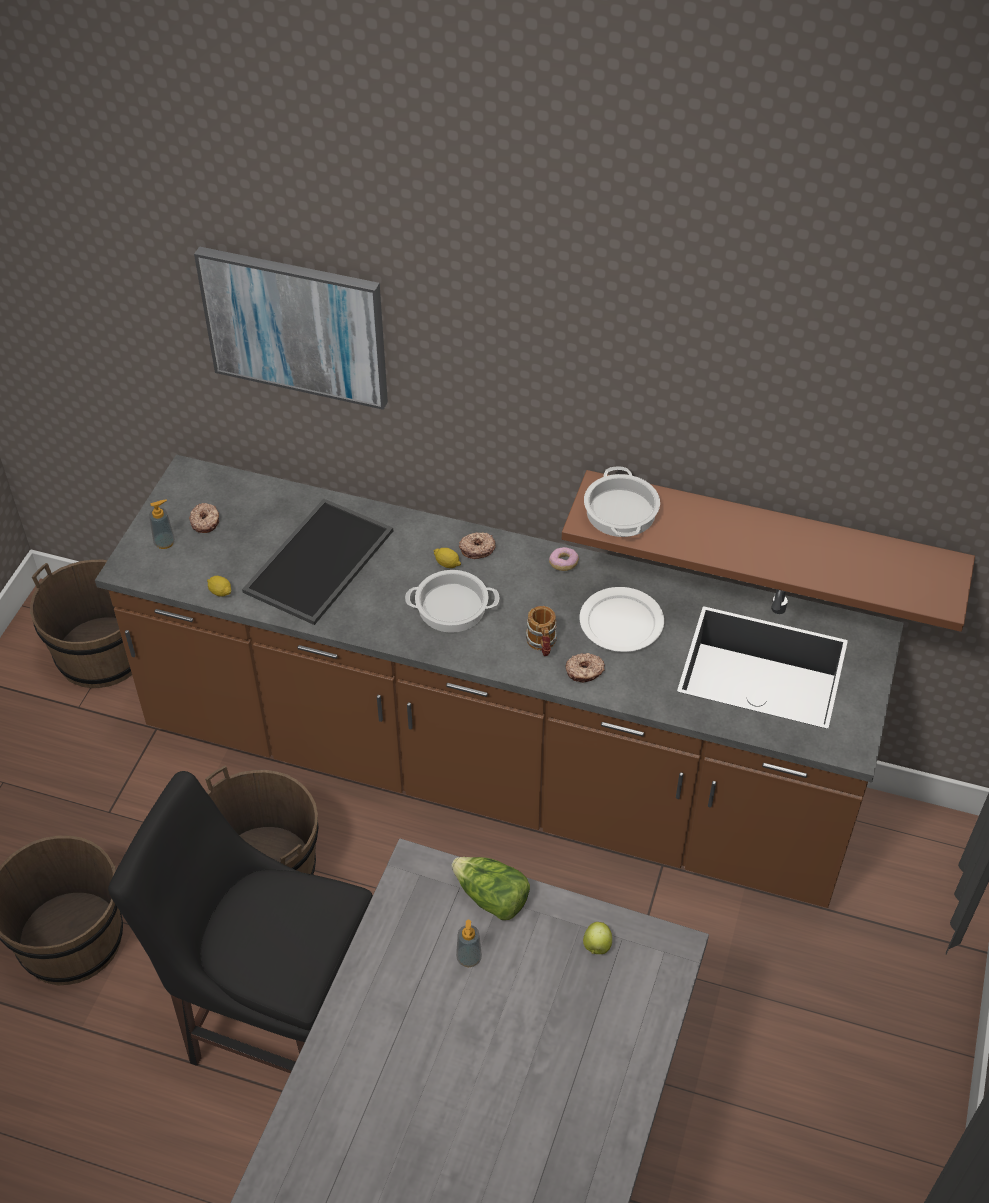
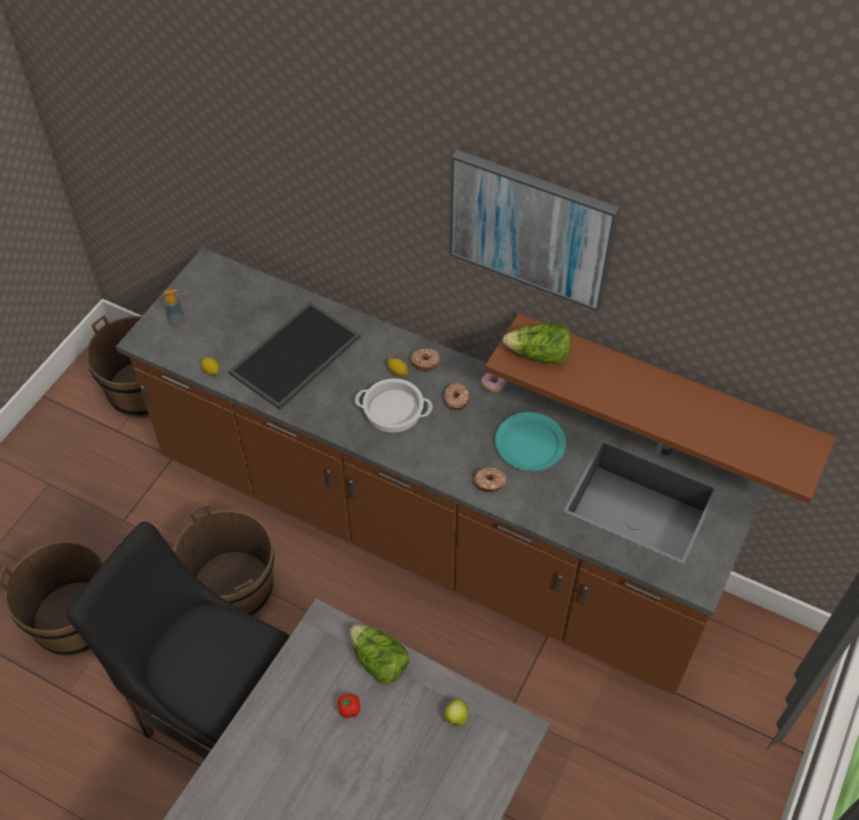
camera: 10 degrees right, 5 degrees up
(205, 522) = (212, 308): donut -> donut (456, 399)
(295, 326) = (291, 162): picture -> picture (531, 229)
(469, 958) = (349, 710): soap dispenser -> apple
(542, 644) = (460, 453): mug -> none
(621, 512) = (539, 355): cooking pot -> lettuce
(621, 623) = (530, 444): white plate -> turquoise plate

